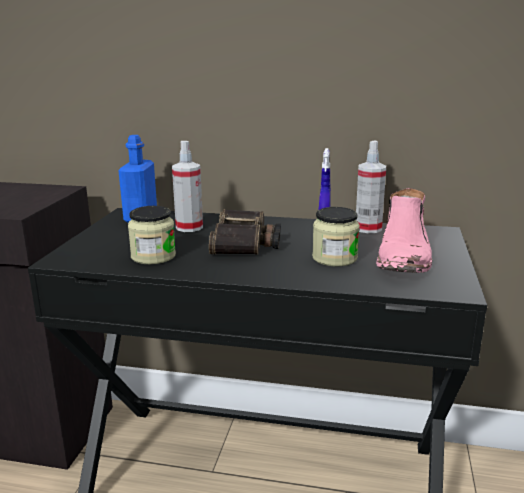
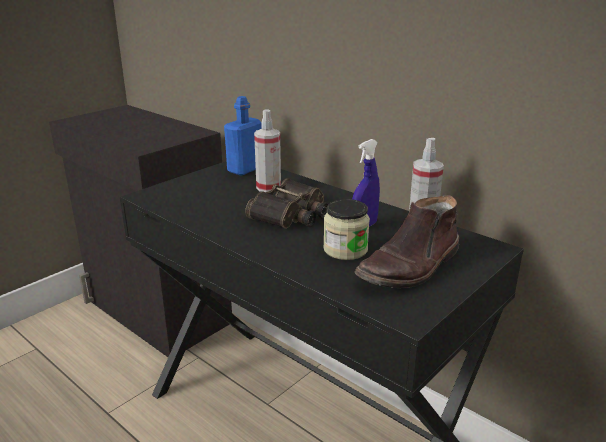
camera: 30 degrees right, 5 degrees up
(153, 256) = (208, 209): jar -> none
(404, 257) = (411, 267): pink boot -> brown boot

